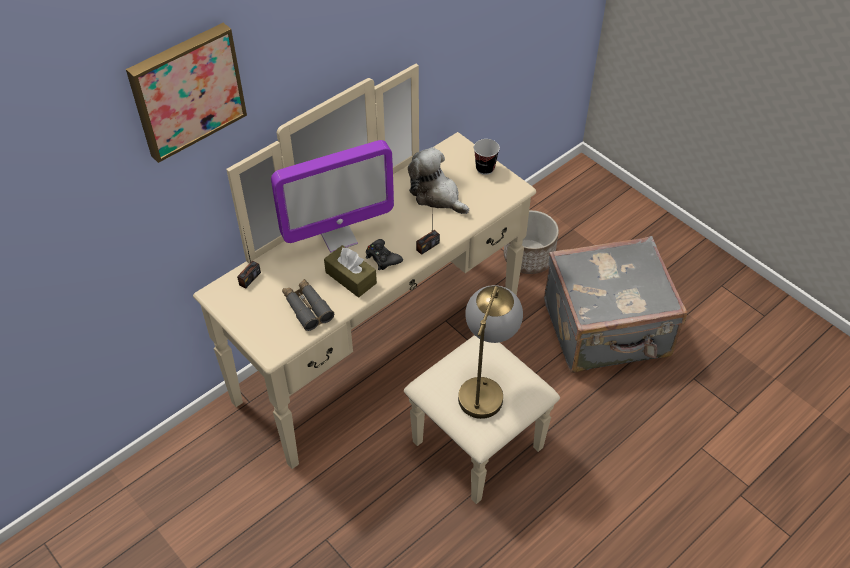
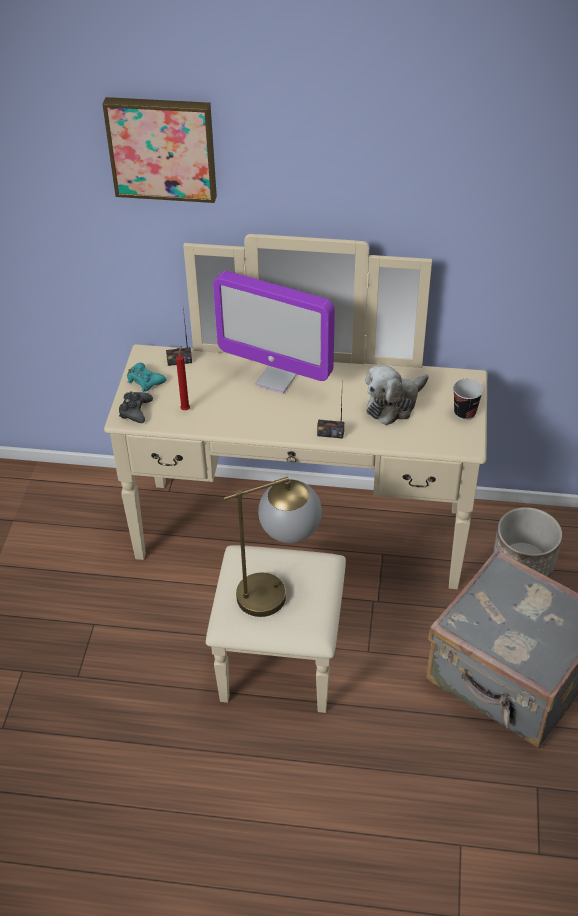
camera: 50 degrees right, 5 degrees down
(246, 313) = (145, 381): none -> turquoise game controller
(307, 308) = (186, 409): grey binoculars -> red candle
(351, 277) = (244, 412): brown tissue box -> none
(382, 258) = (285, 417): black game controller -> black game controller (135, 411)
(437, 195) = (394, 404): plush toy -> plush toy turned 135 degrees counterclockwise

